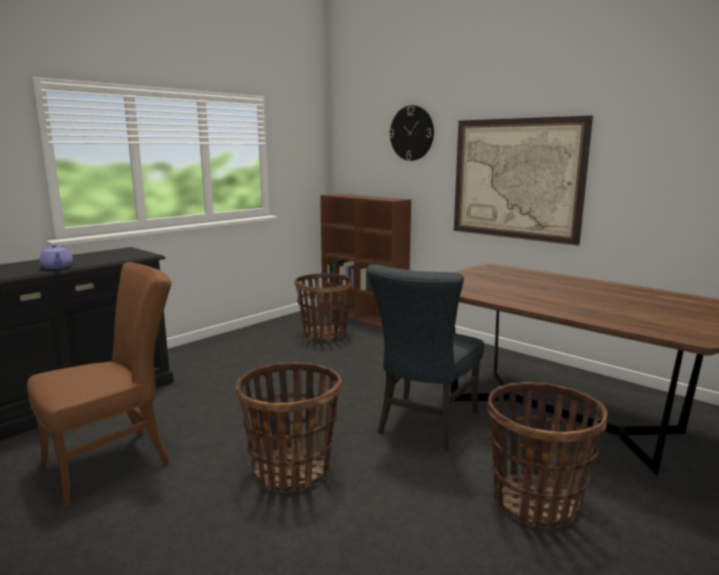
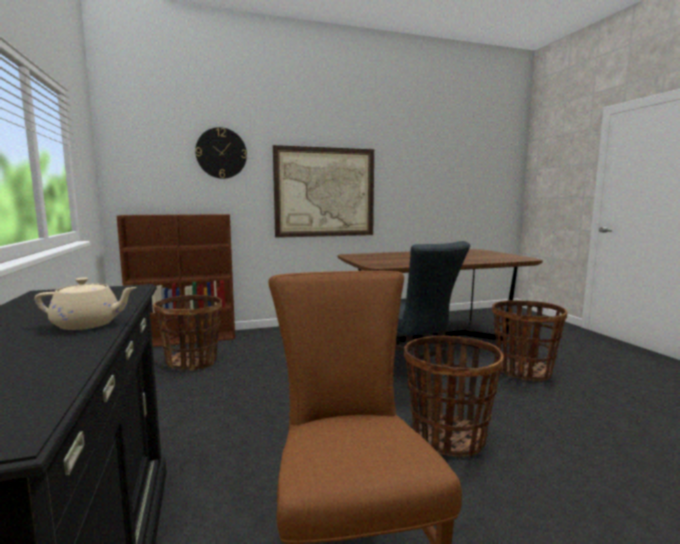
camera: 60 degrees left, 5 degrees down
(57, 267) = (88, 324): purple teapot -> beige teapot

